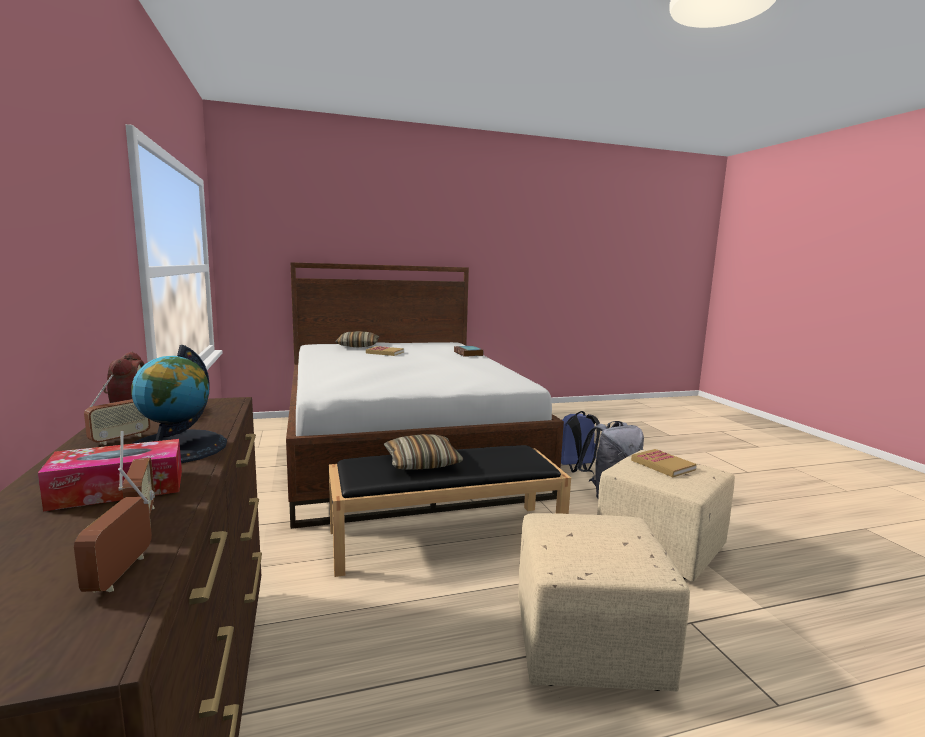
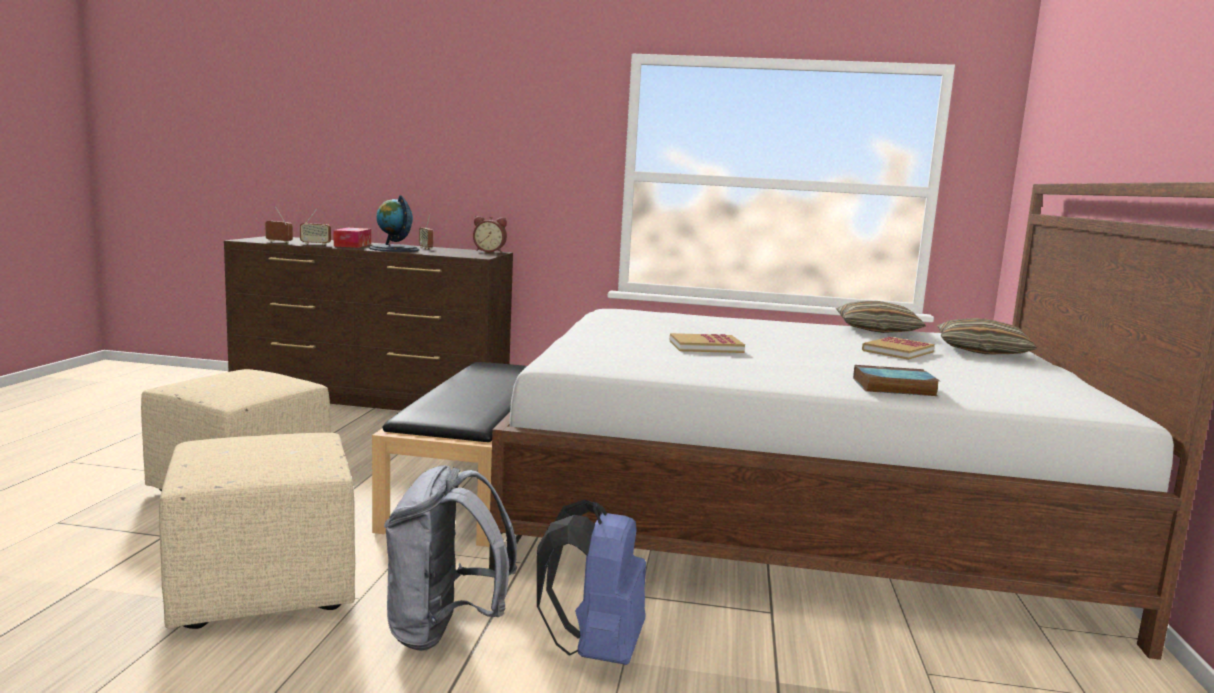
camera: 115 degrees right, 0 degrees up
(422, 462) = (494, 381): pillow -> pillow (877, 330)
(662, 465) = (271, 451): book -> book (706, 347)

